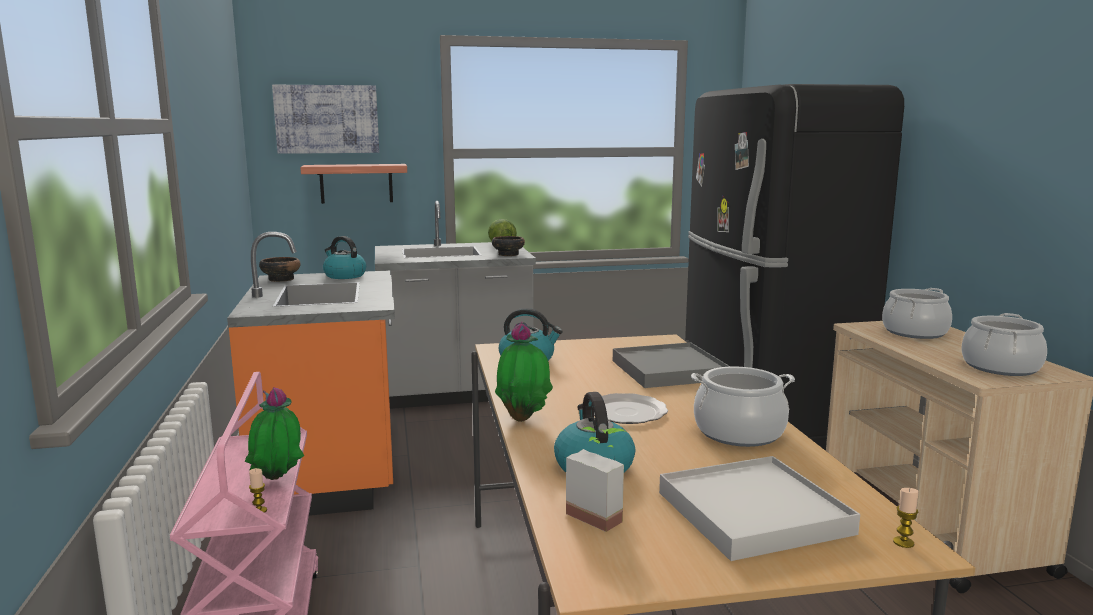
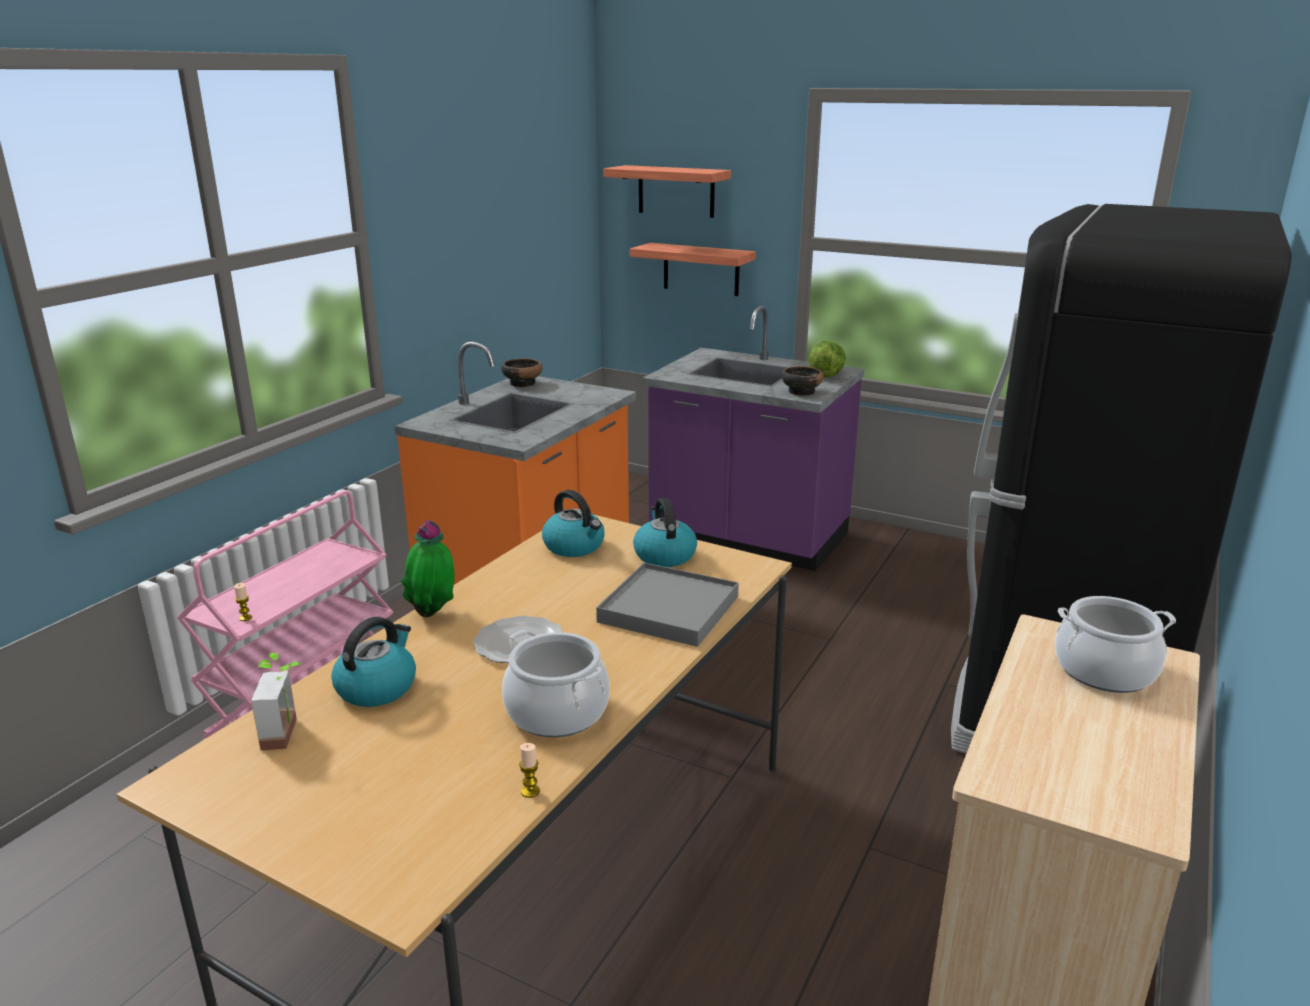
camera: 40 degrees right, 10 degrees up
(277, 481) = (292, 596): potted plant -> none
(327, 119) = (676, 191): picture -> shelf
(344, 276) = (580, 390): kettle -> kettle (664, 555)
(455, 392) = (748, 538): grey counter -> purple counter
(754, 513) = (378, 795): white tray -> none
(903, 542) = (410, 892): candle -> candle (530, 791)
(1001, 367) = (1076, 774): cooking pot -> none

